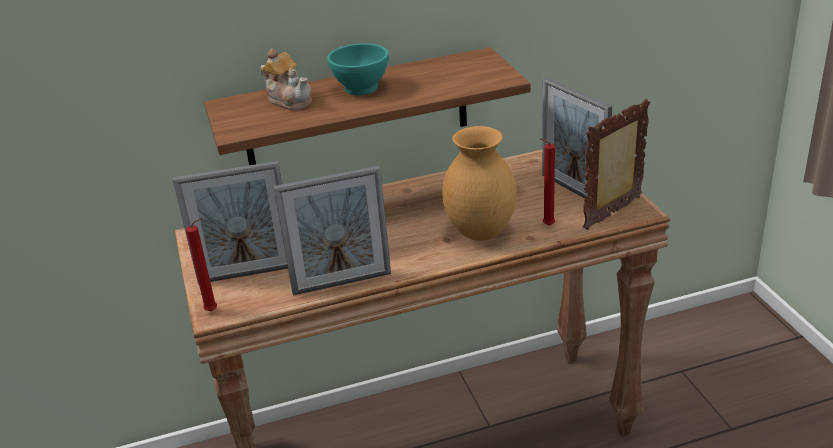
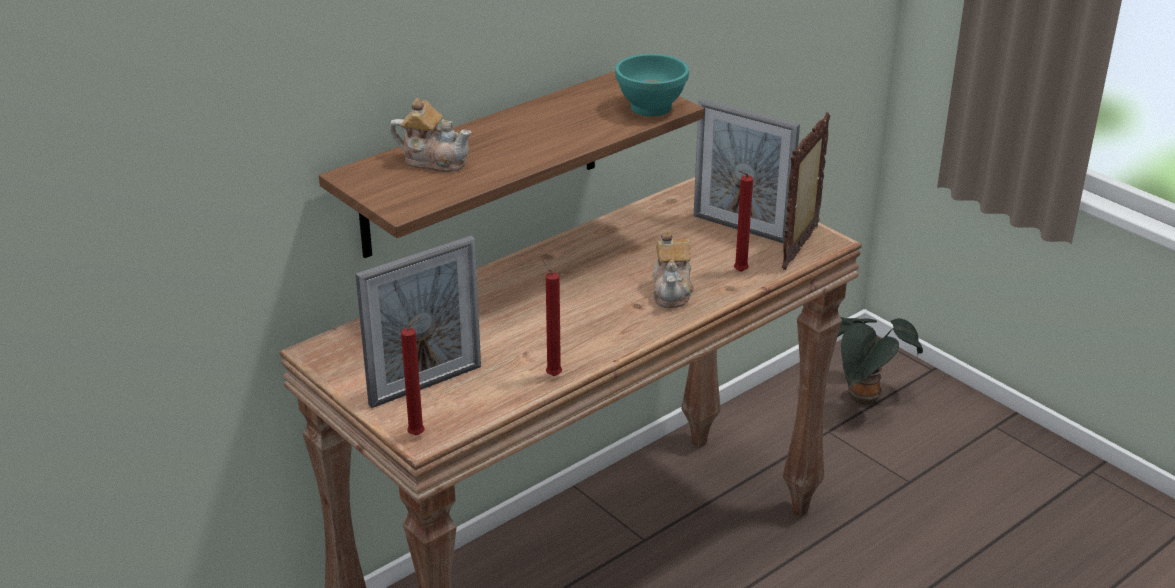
camera: 25 degrees left, 0 degrees up
(342, 283) = (552, 374): picture frame -> red candle
(360, 88) = (509, 135): turquoise bowl -> turquoise bowl (649, 107)
(482, 232) = (672, 291): brown vase -> teapot
(723, 351) = (863, 401): none -> potted plant

